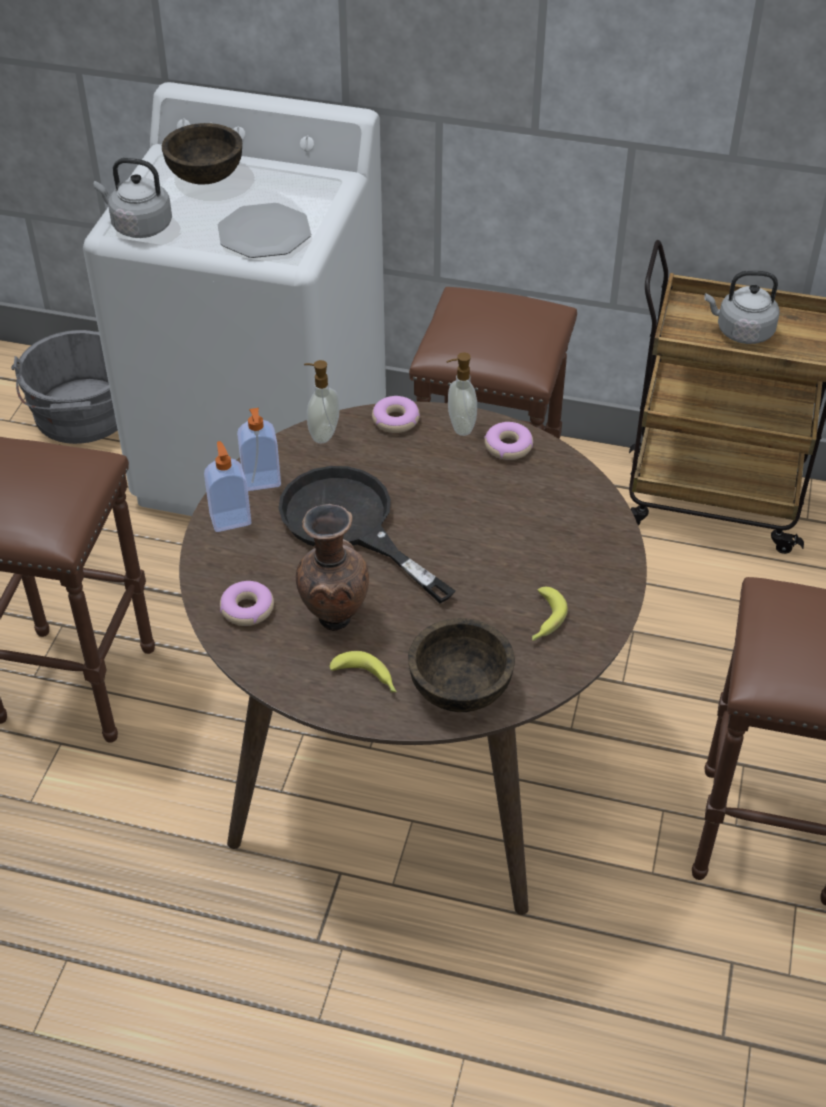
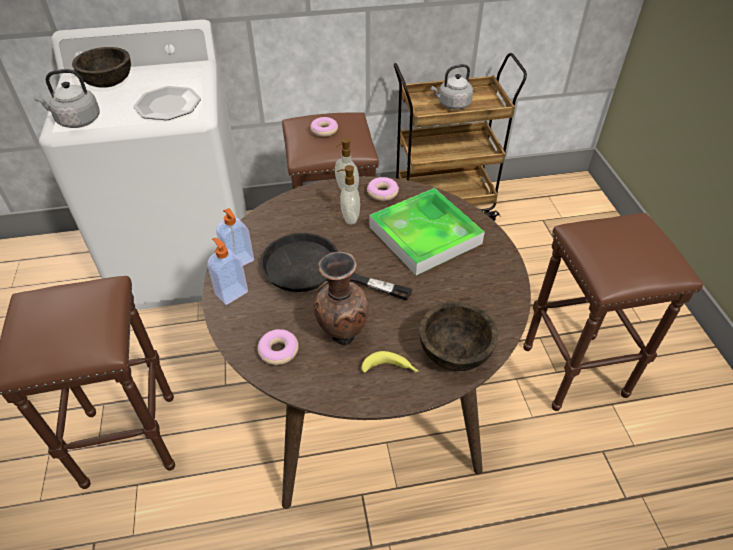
camera: 25 degrees left, 0 degrees up
(83, 416) = (61, 270): grey bucket -> none
(323, 433) = (263, 219): soap dispenser -> soap dispenser (349, 218)
(396, 420) = (304, 198): donut -> donut (324, 130)
(527, 526) = (425, 235): none -> tray
(544, 620) = (474, 289): banana -> none

